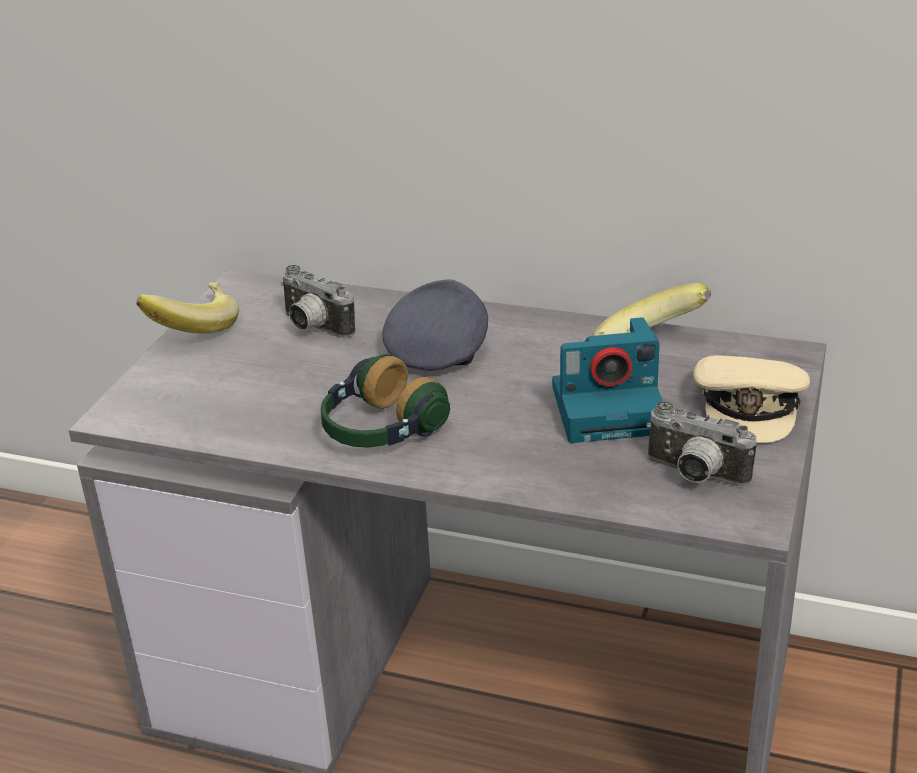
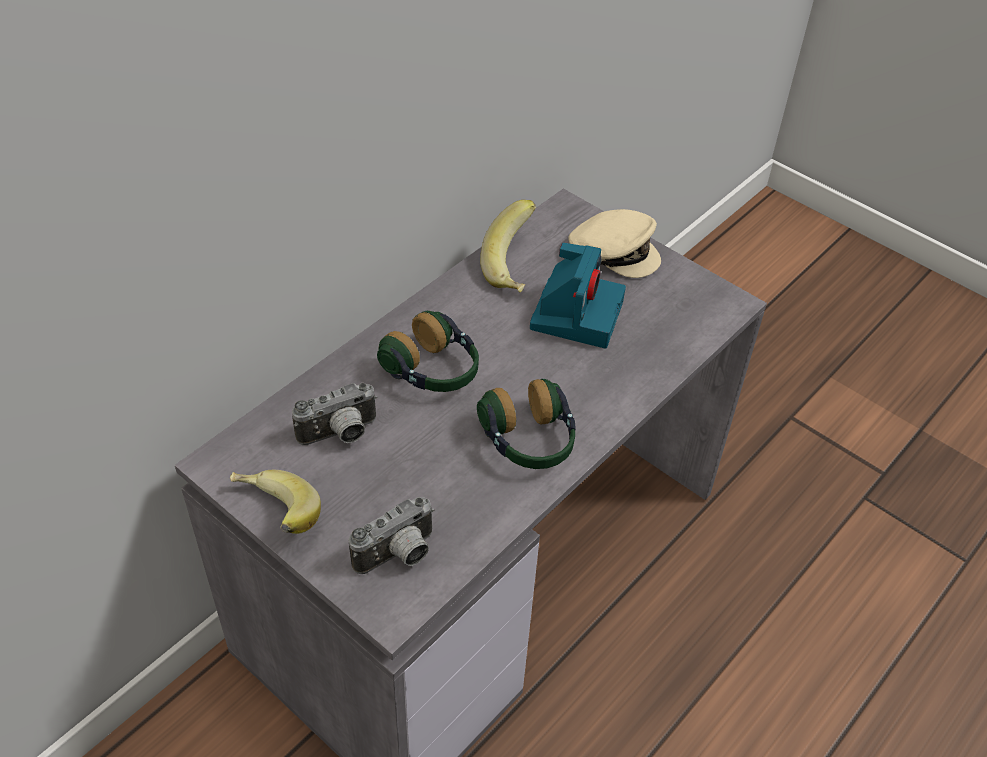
camera: 70 degrees left, 15 degrees up
(437, 349) = (433, 371): grey cap -> headphones
(694, 475) = (675, 307): camera -> camera (399, 556)

